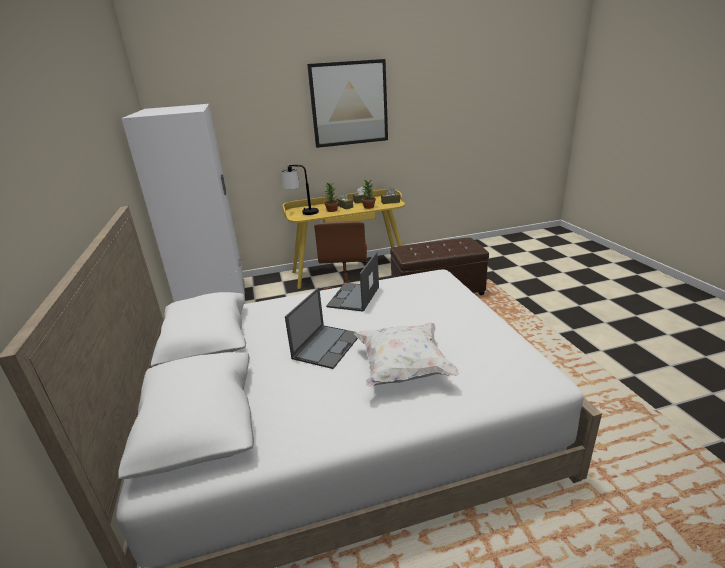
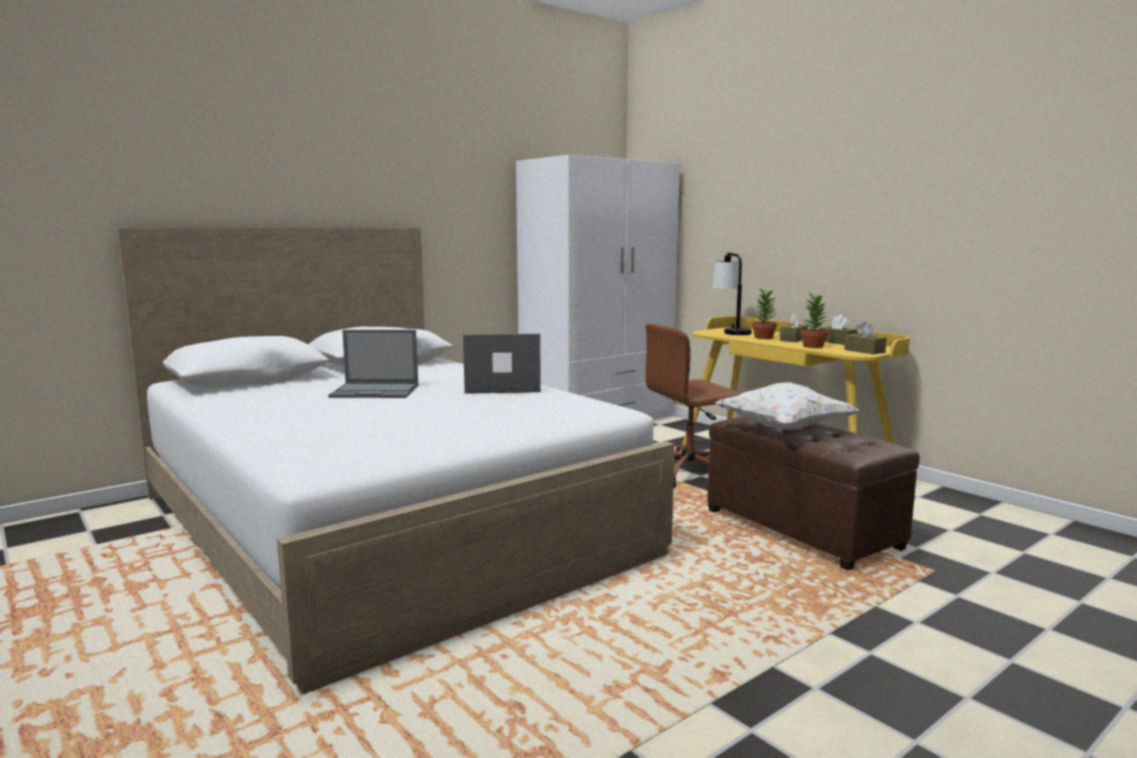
camera: 65 degrees right, 15 degrees down
(349, 104) = (860, 167): picture -> none
(403, 369) = (331, 417): white pillow -> white pillow (784, 429)

